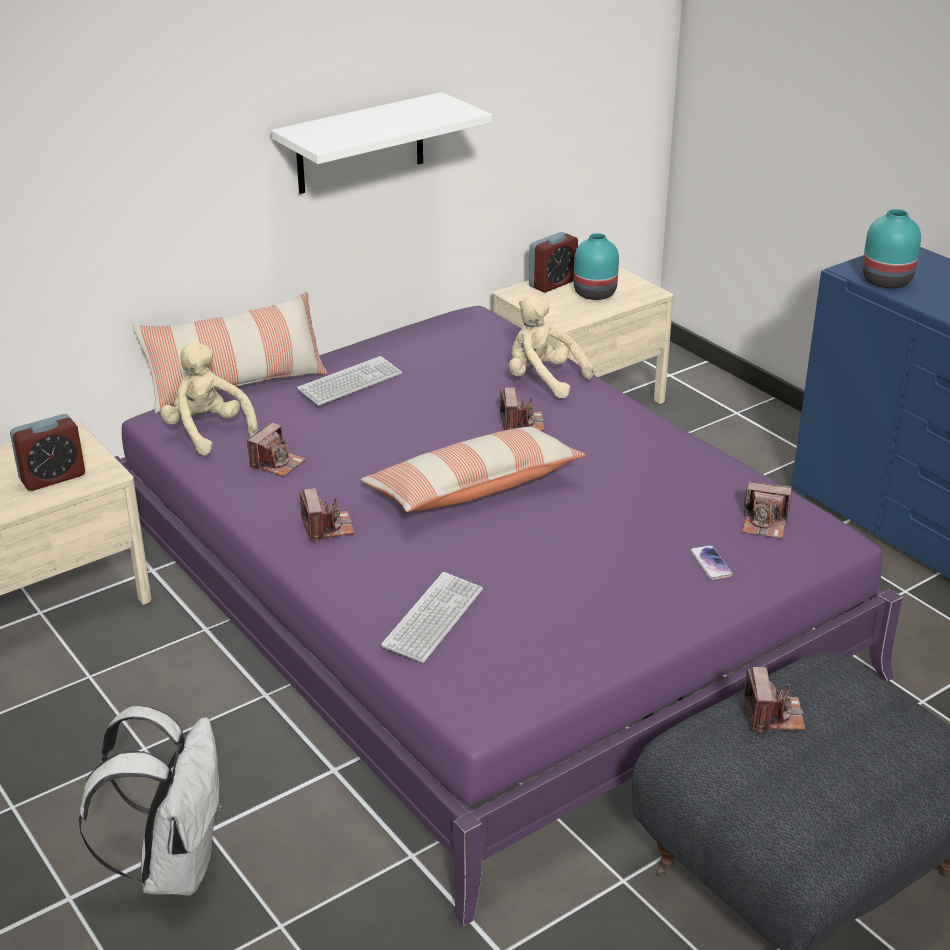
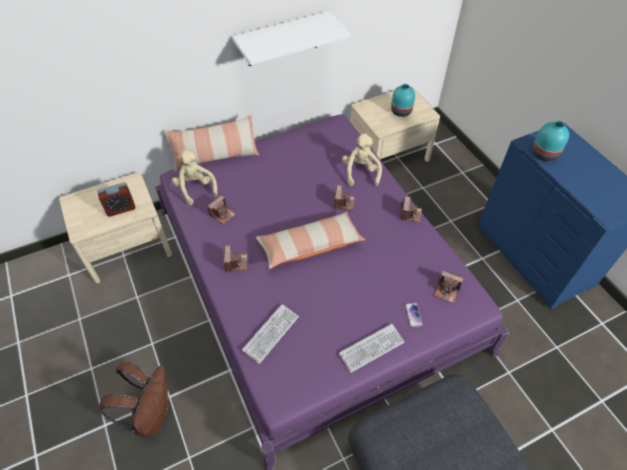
camera: 10 degrees right, 20 degrees up
(174, 865) = (151, 414): white backpack -> brown backpack
(350, 383) = (268, 164): keyboard -> keyboard (371, 348)
(542, 380) = (360, 172): beige plush toy -> beige plush toy turned 45 degrees clockwise
(552, 283) = (382, 102): alarm clock -> none
(773, 715) = (420, 422): camera -> camera (410, 214)

